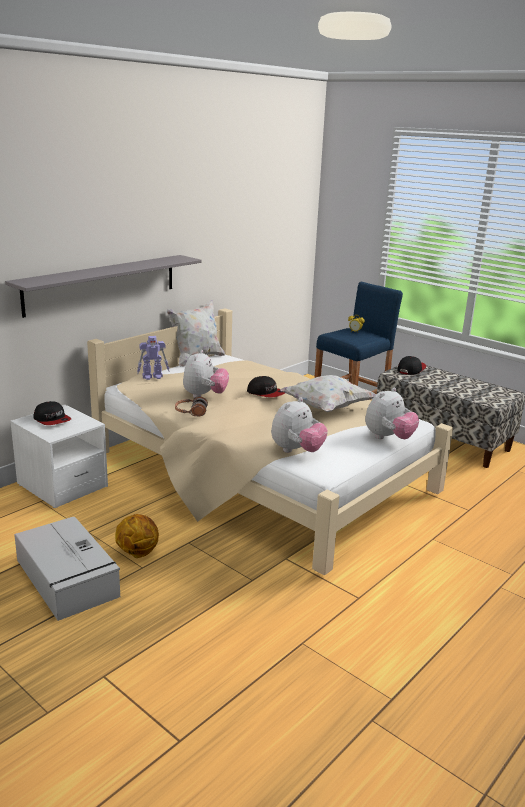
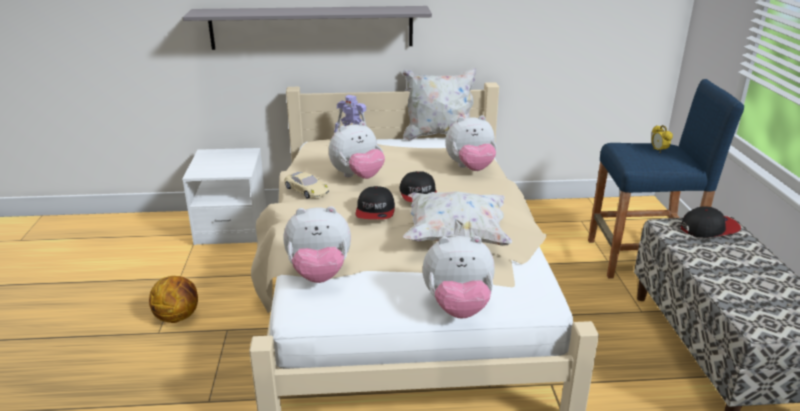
camera: 45 degrees right, 5 degrees up
(52, 420) = (223, 159): cap -> cap (375, 211)
(67, 579) = (101, 312): grey storage box -> none
(191, 412) = (306, 190): headphones -> beige toy car
(260, 371) = (470, 168): none -> plush toy

